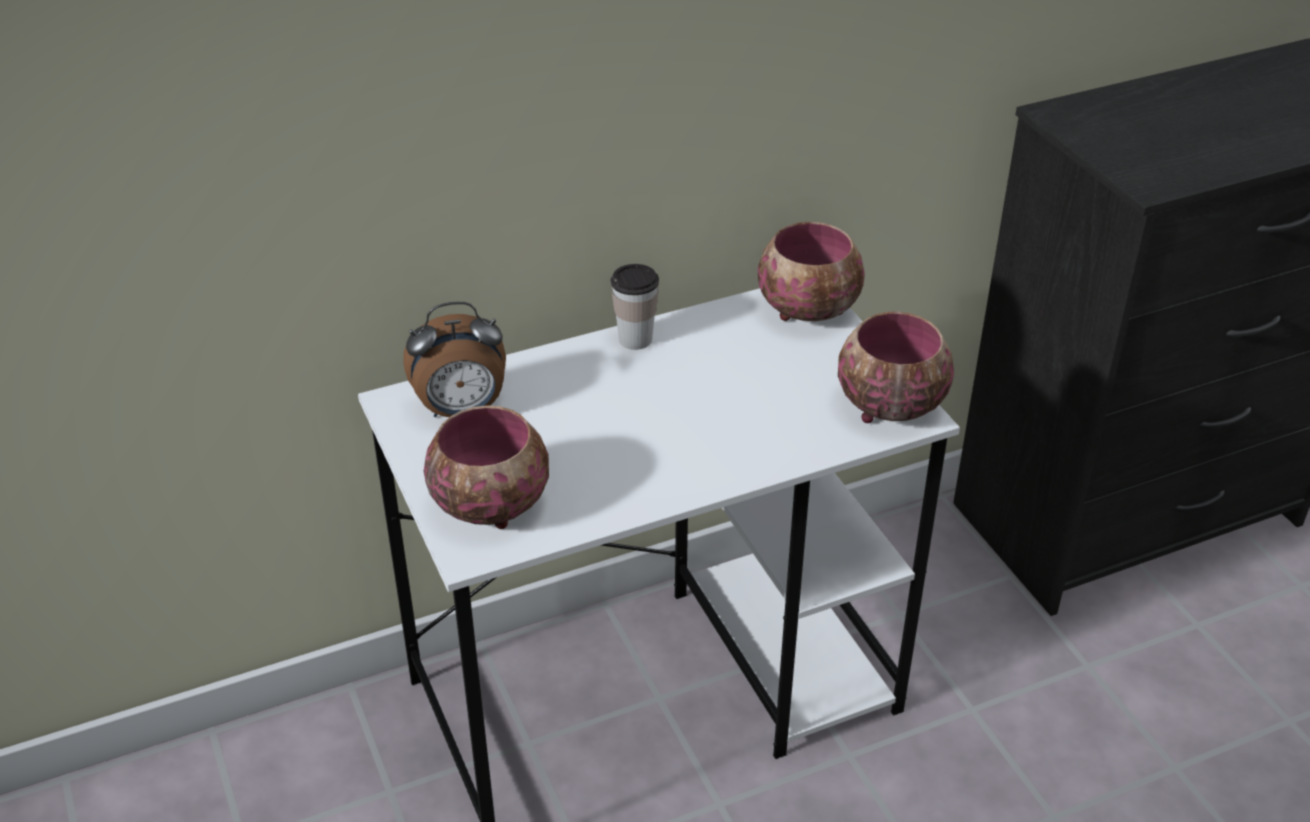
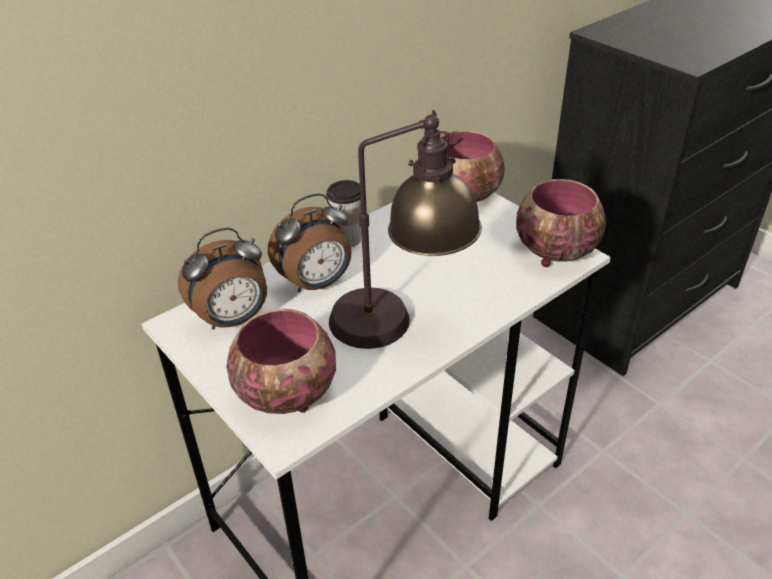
camera: 15 degrees left, 0 degrees up
(574, 387) = (316, 284): none -> alarm clock
(653, 456) = (401, 324): none -> table lamp

